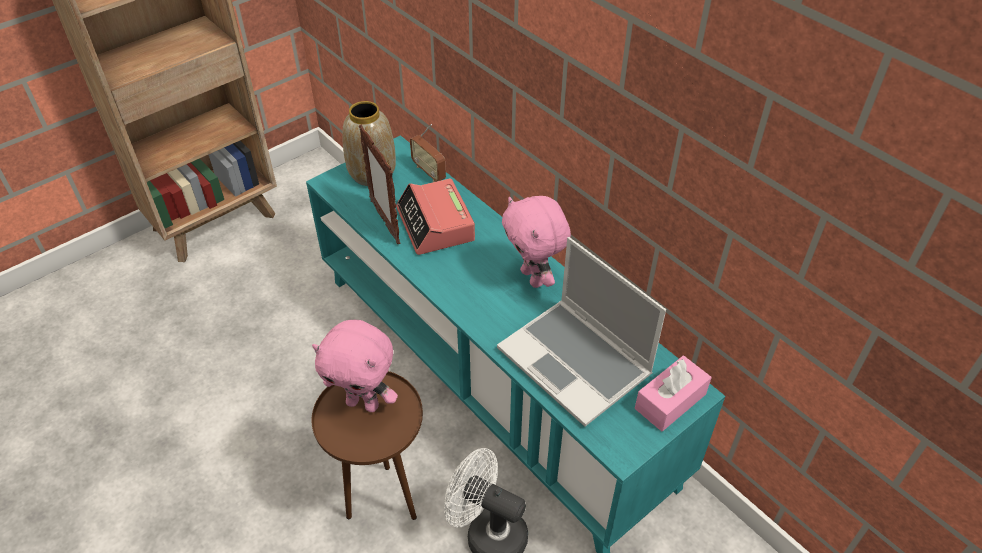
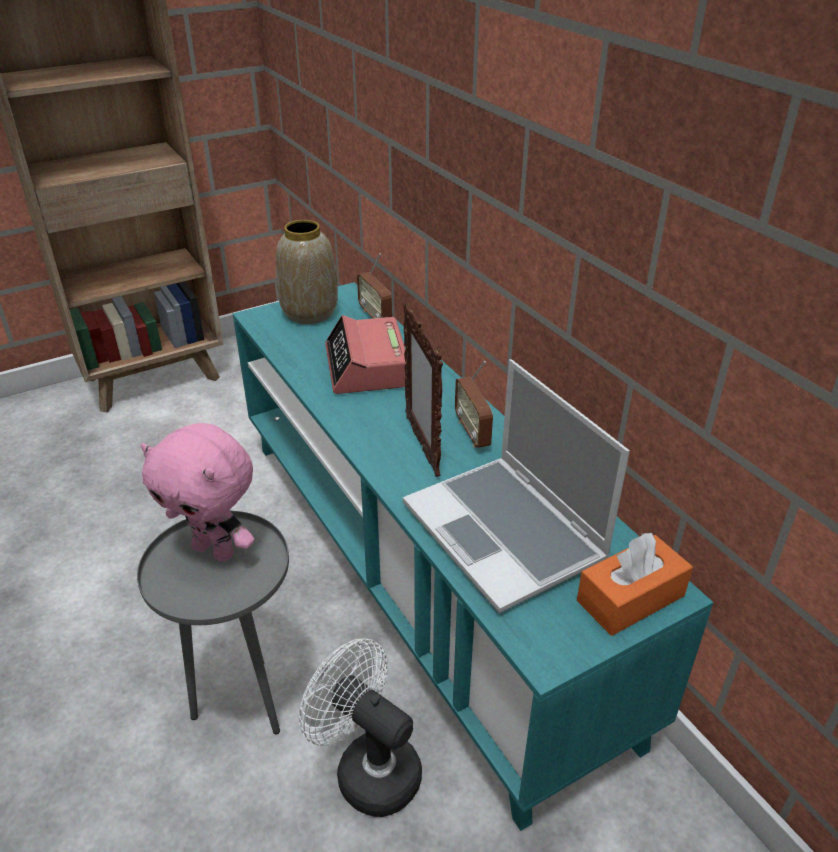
camera: 10 degrees right, 10 degrees down
(383, 500) = (244, 702): brown side table -> grey side table
(385, 221) = (308, 358): picture frame -> picture frame (422, 445)
(533, 278) = (472, 433): pink plush toy -> radio
(670, 401) = (630, 598): pink tissue box -> orange tissue box

